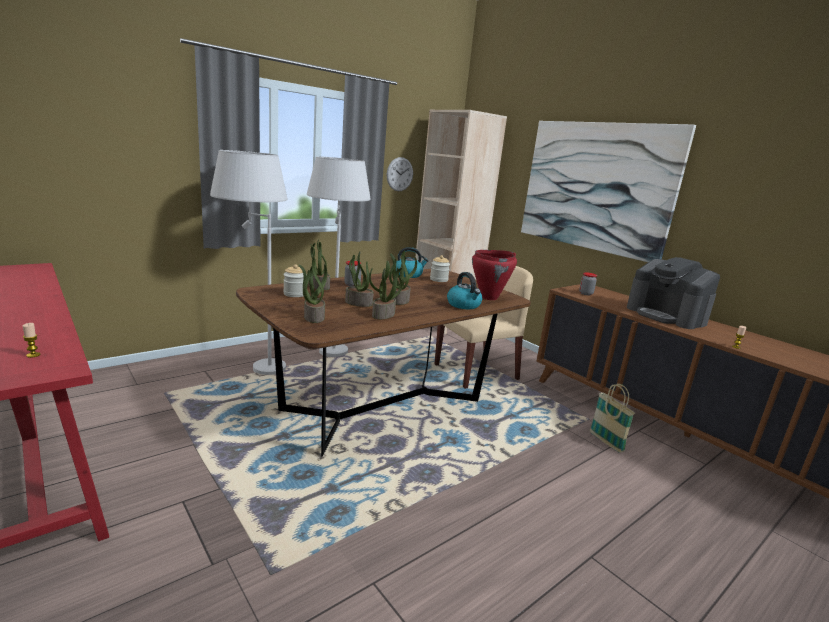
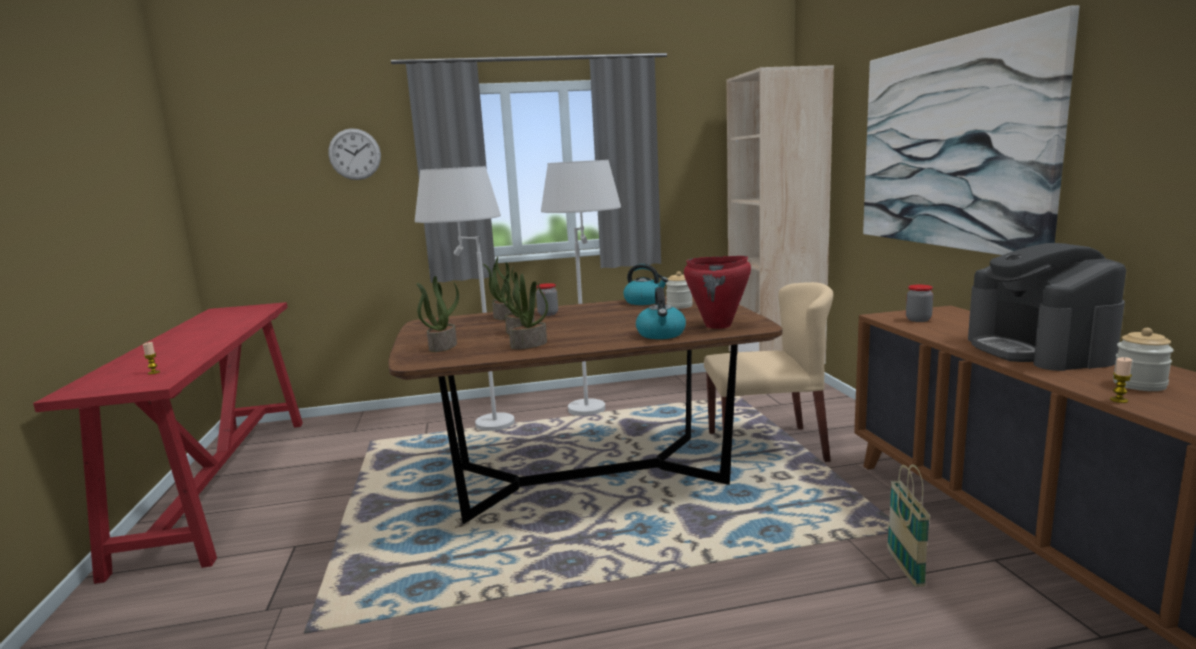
camera: 30 degrees right, 5 degrees down
(295, 294) = (463, 324): jar -> jar (1139, 385)
(399, 300) = (578, 330): potted plant -> none
(400, 174) = (692, 172): wall clock -> wall clock (354, 154)

